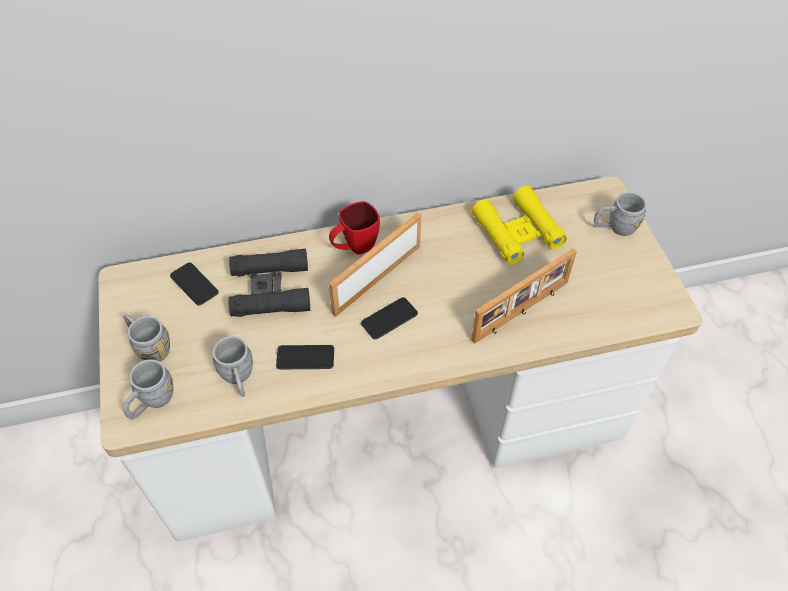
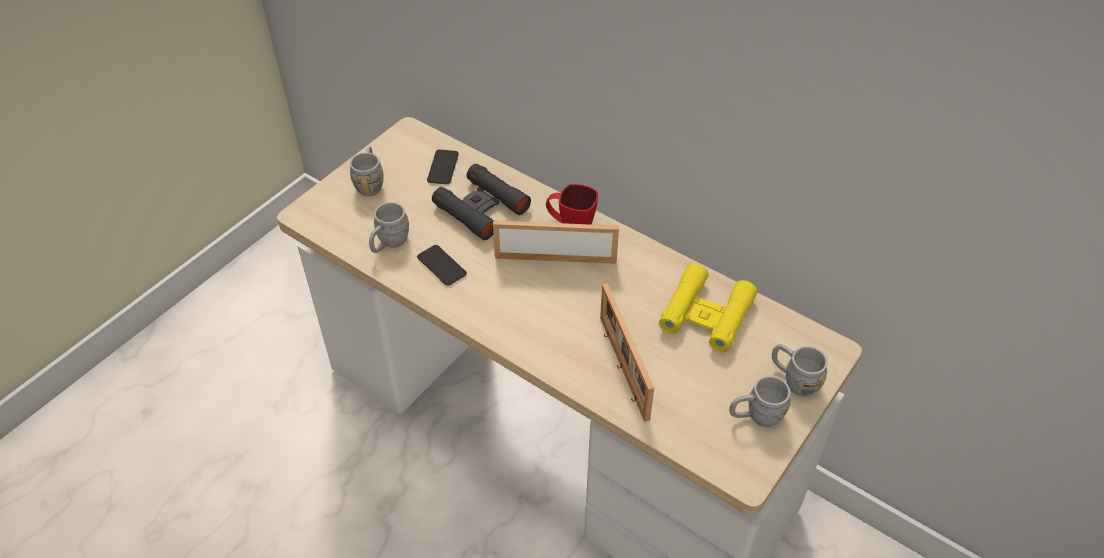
camera: 50 degrees right, 5 degrees down
(152, 402) = (329, 214): grey mug -> grey mug (756, 416)
(389, 319) = (525, 289): phone -> none
(521, 312) = (622, 367): picture frame -> picture frame turned 60 degrees clockwise

